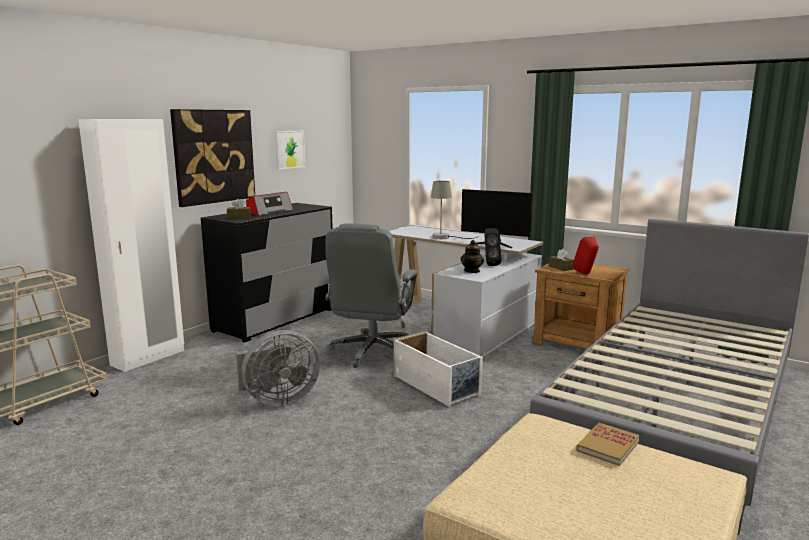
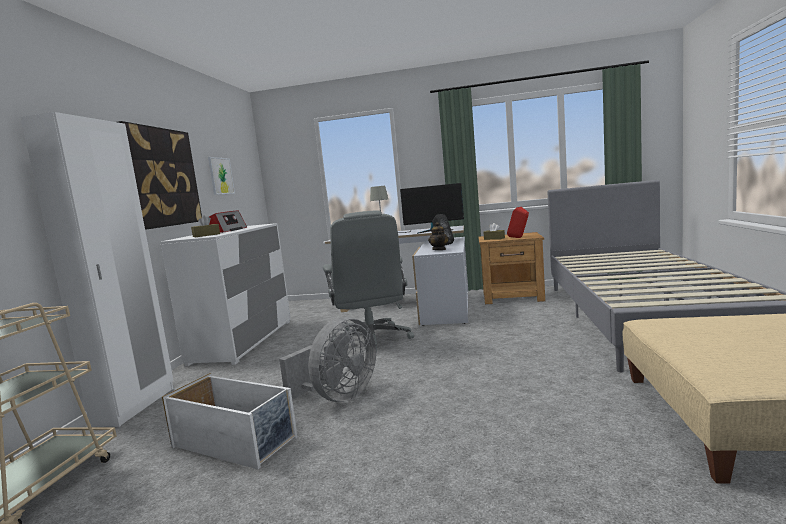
camera: 25 degrees left, 5 degrees down
(275, 320) = (243, 341): black dresser -> white dresser
(437, 386) = (462, 346): white storage box -> white storage box (236, 442)
(608, 446) = (727, 320): book -> none

